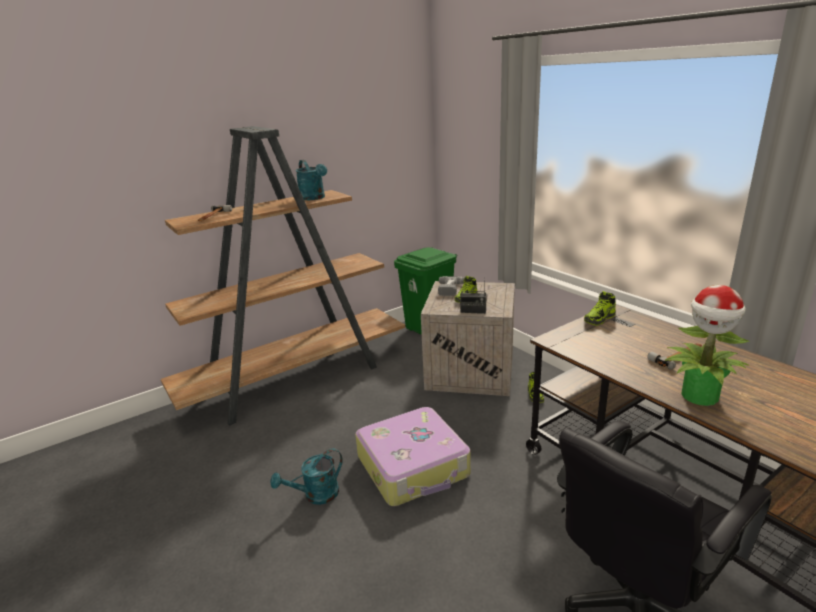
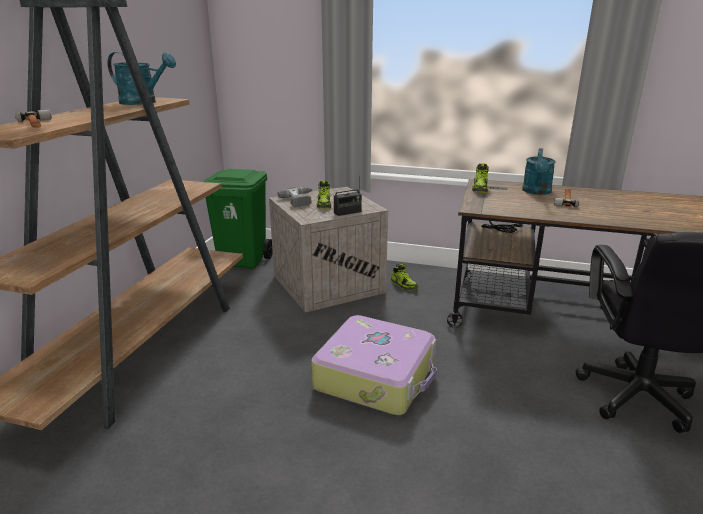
camera: 40 degrees left, 0 degrees up
(316, 496) = (314, 444): turquoise watering can -> turquoise watering can (537, 192)
(700, 396) = (617, 217): potted plant -> none

